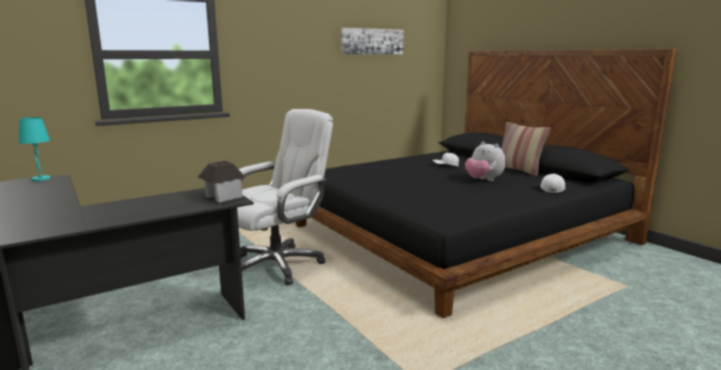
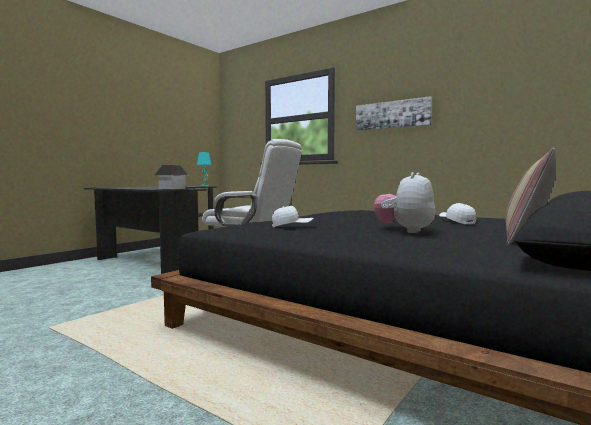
camera: 70 degrees right, 10 degrees down
(372, 41) = (503, 78): picture -> picture (392, 115)
(552, 189) = (426, 250): white cap -> white cap (292, 226)

